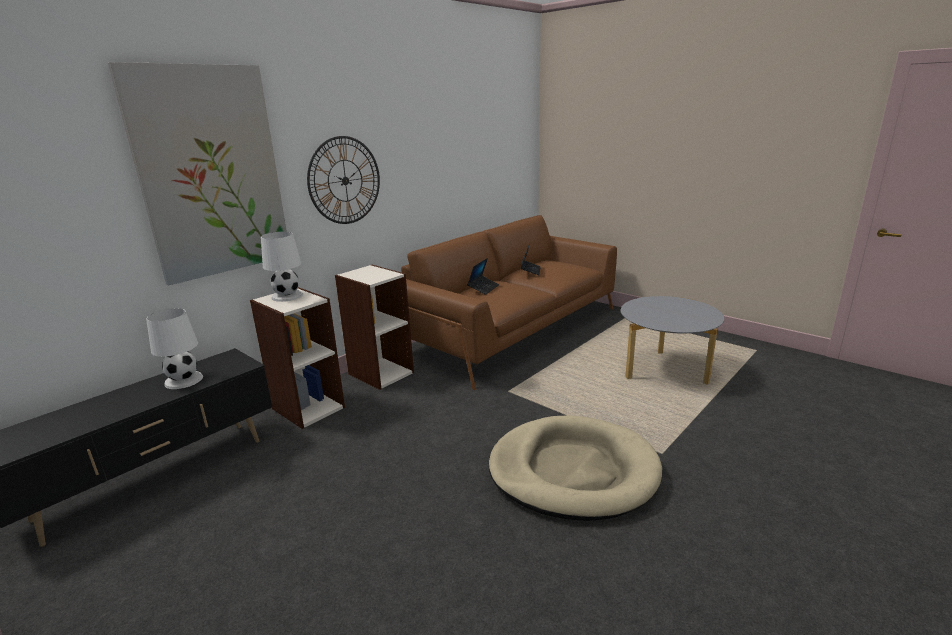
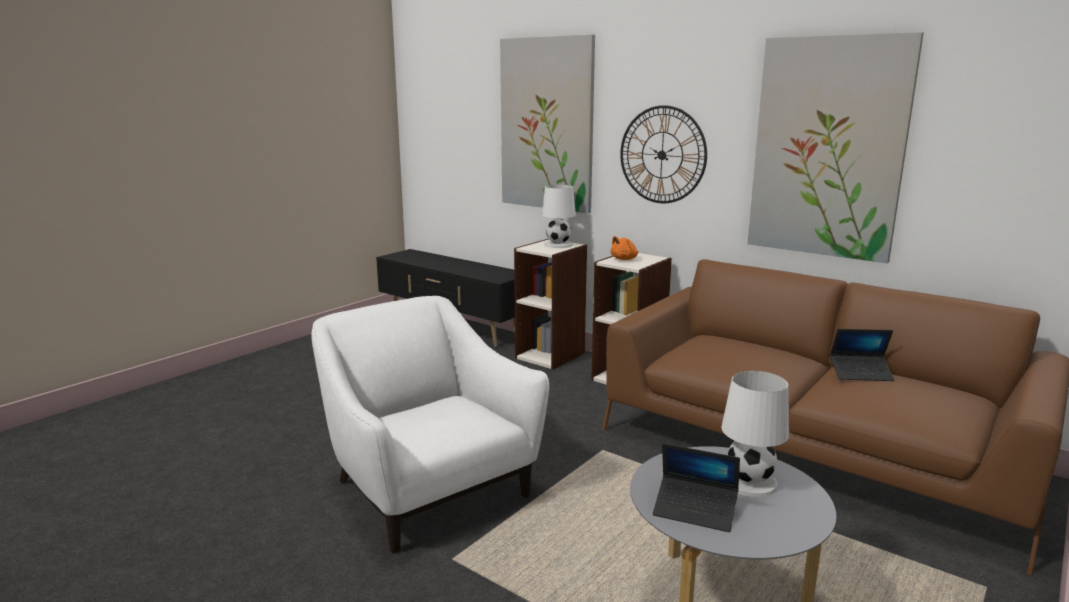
camera: 85 degrees right, 5 degrees down
(183, 380) = (475, 270): white table lamp -> white table lamp (749, 481)
(367, 276) = (625, 259): none -> orange plush toy
(444, 154) = (827, 148): none -> picture
(483, 288) = (740, 345): laptop -> laptop (695, 510)
(572, 471) = (428, 489): beige dog bed -> white armchair

